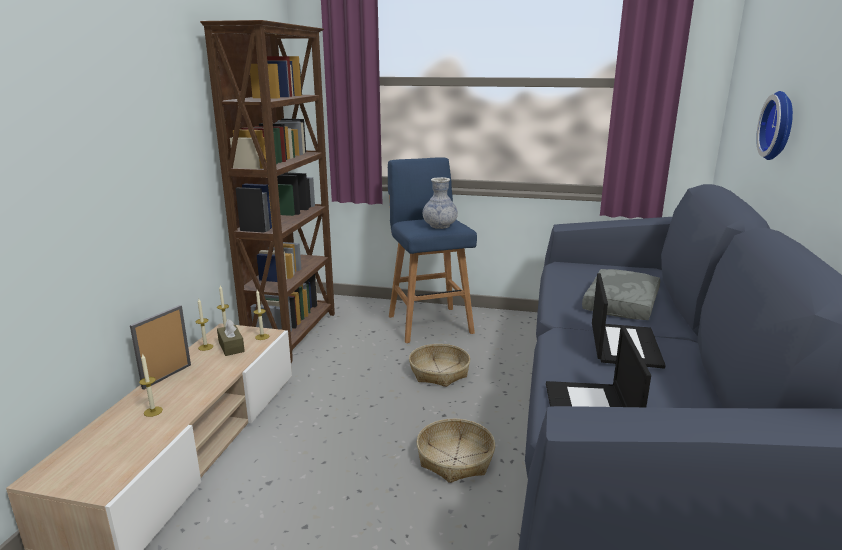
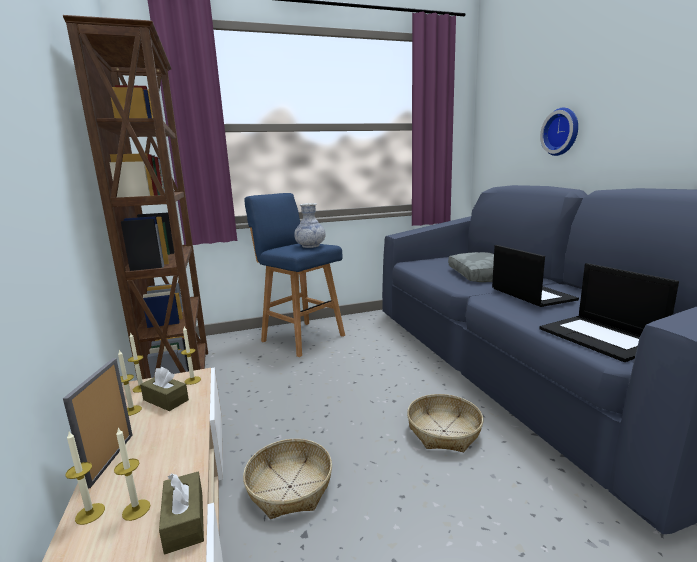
camera: 30 degrees left, 5 degrees down
(132, 404) = (90, 513): none -> candle
(168, 428) = (184, 521): none -> brown tissue box
(439, 372) = (351, 370): basket -> basket (289, 486)

